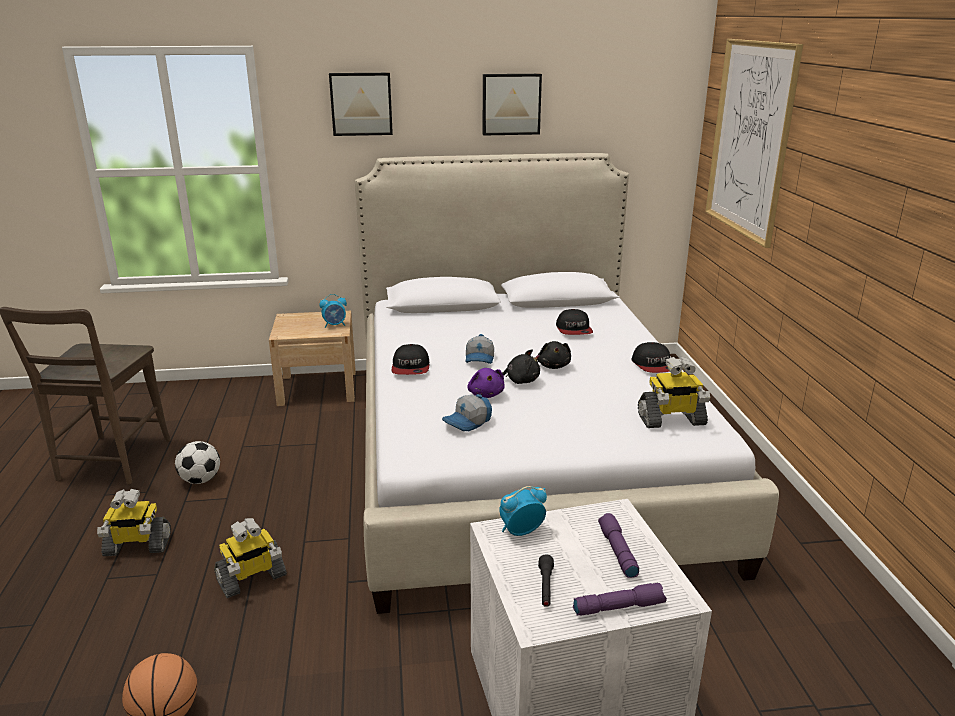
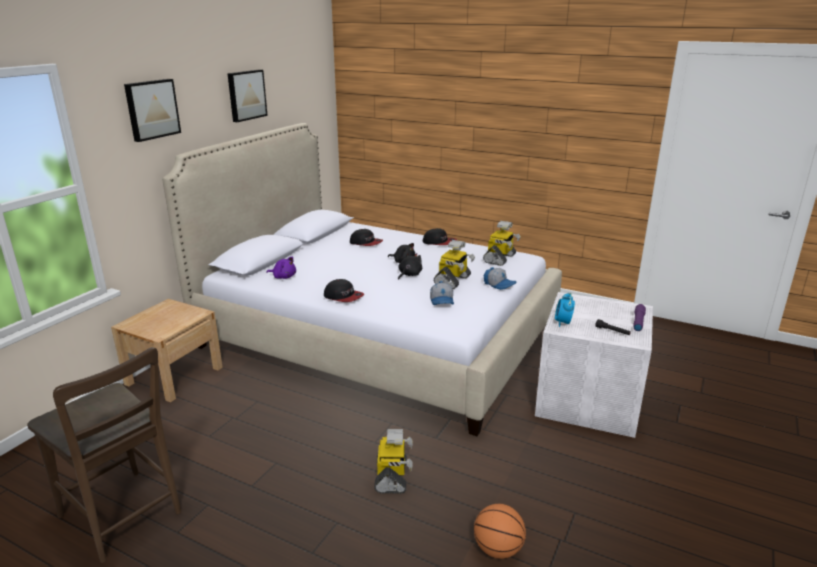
camera: 55 degrees left, 0 degrees up
(137, 546) = (286, 526): toy robot -> toy robot (453, 281)
(201, 480) = (230, 470): football -> none
(335, 325) = (185, 311): alarm clock -> none
(480, 359) = (364, 275): cap -> cap (499, 284)
(486, 394) = (414, 287): purple plush toy -> purple plush toy (283, 277)
(617, 551) = (598, 308): purple flashlight -> none
(750, 139) = (400, 98): picture -> none

